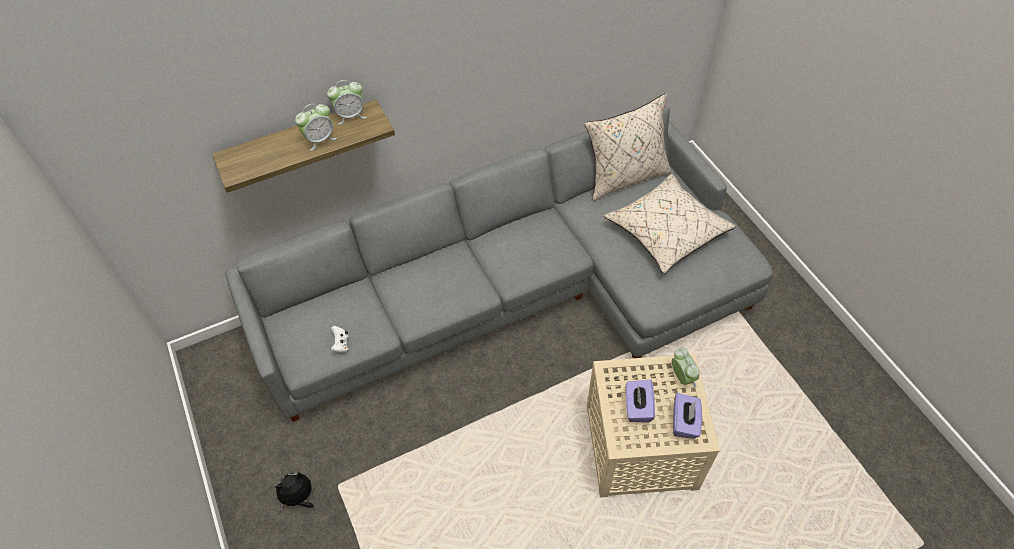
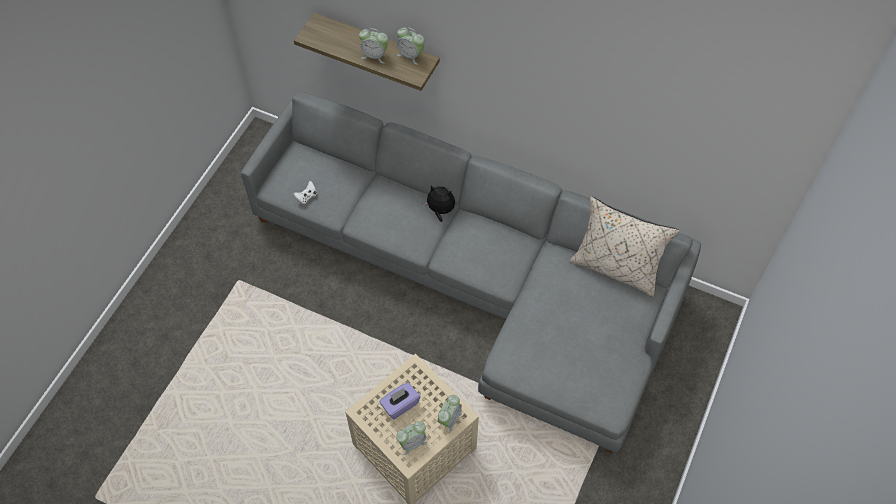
camera: 50 degrees right, 5 degrees up
(299, 497) = (214, 265): plush toy -> plush toy (440, 210)
(666, 231) = (584, 330): beige pillow -> none
(684, 422) = (412, 442): purple tissue box -> alarm clock

